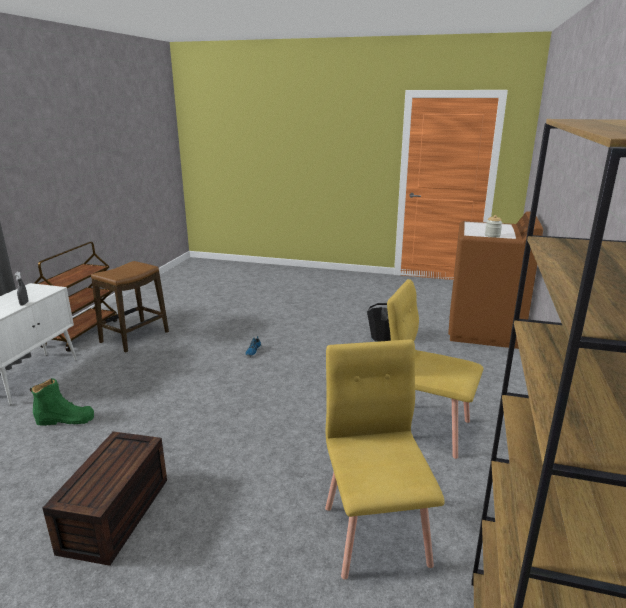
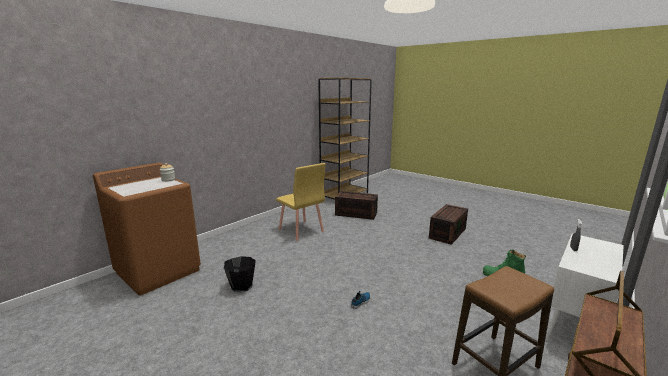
camera: 155 degrees left, 5 degrees down
(376, 533) = (355, 214): yellow chair -> brown storage box

